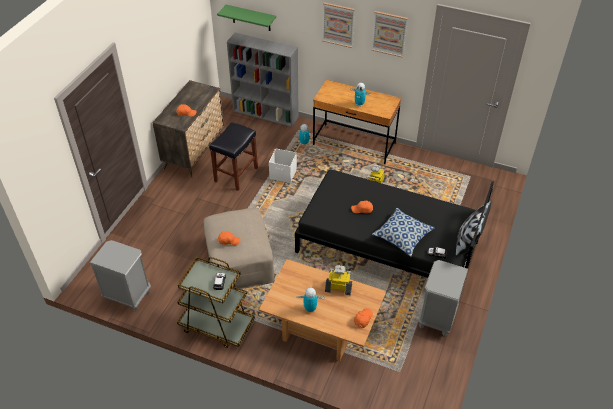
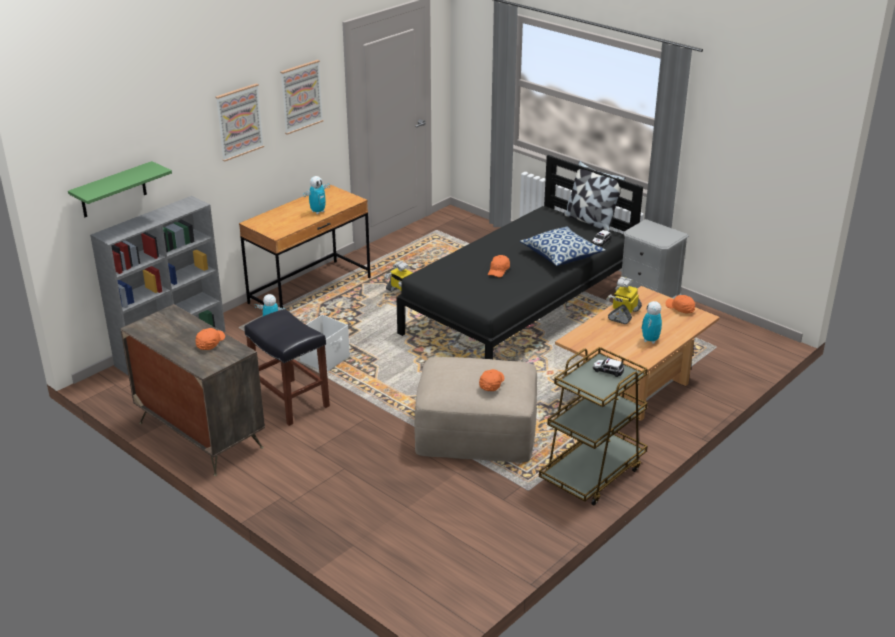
camera: 70 degrees left, 15 degrees down
(128, 296) = (492, 557): grey nightstand -> none

